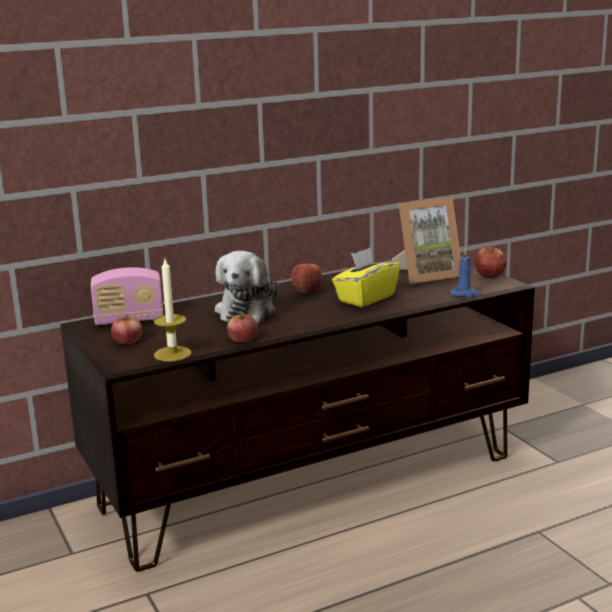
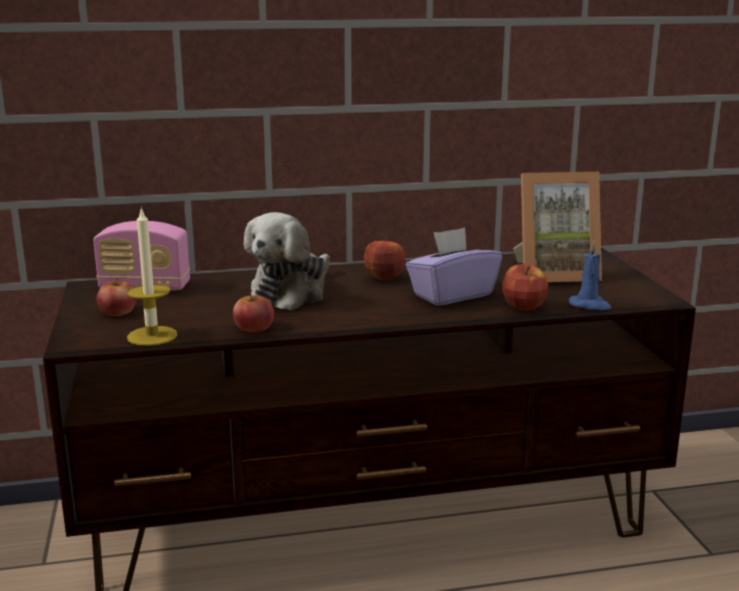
camera: 15 degrees right, 0 degrees up
(365, 298) = (452, 295): yellow tissue box -> purple tissue box
(489, 275) = (640, 284): apple -> apple (523, 306)

